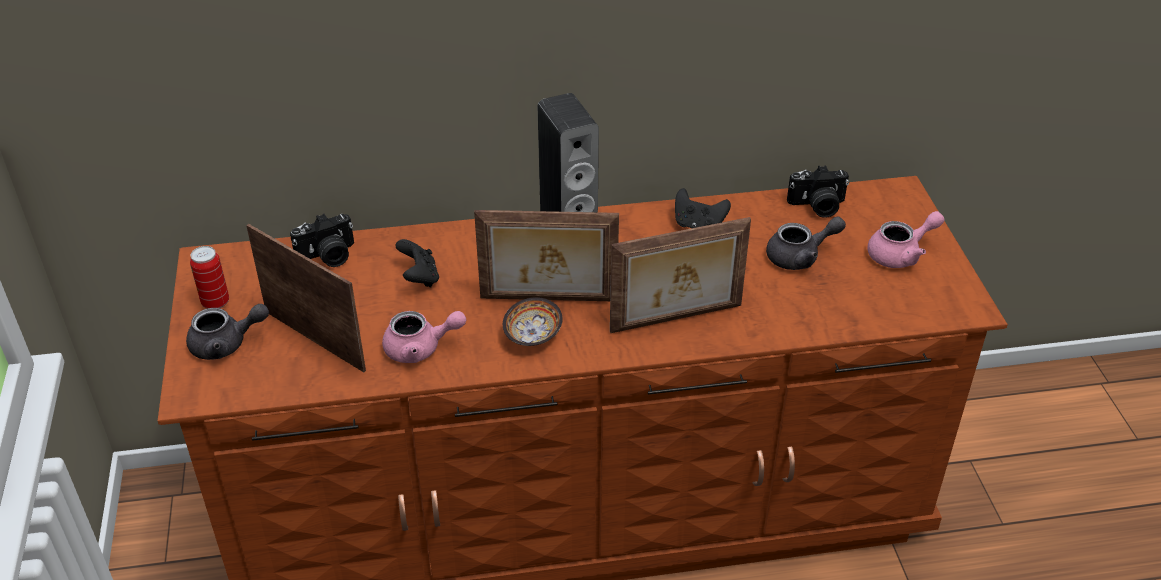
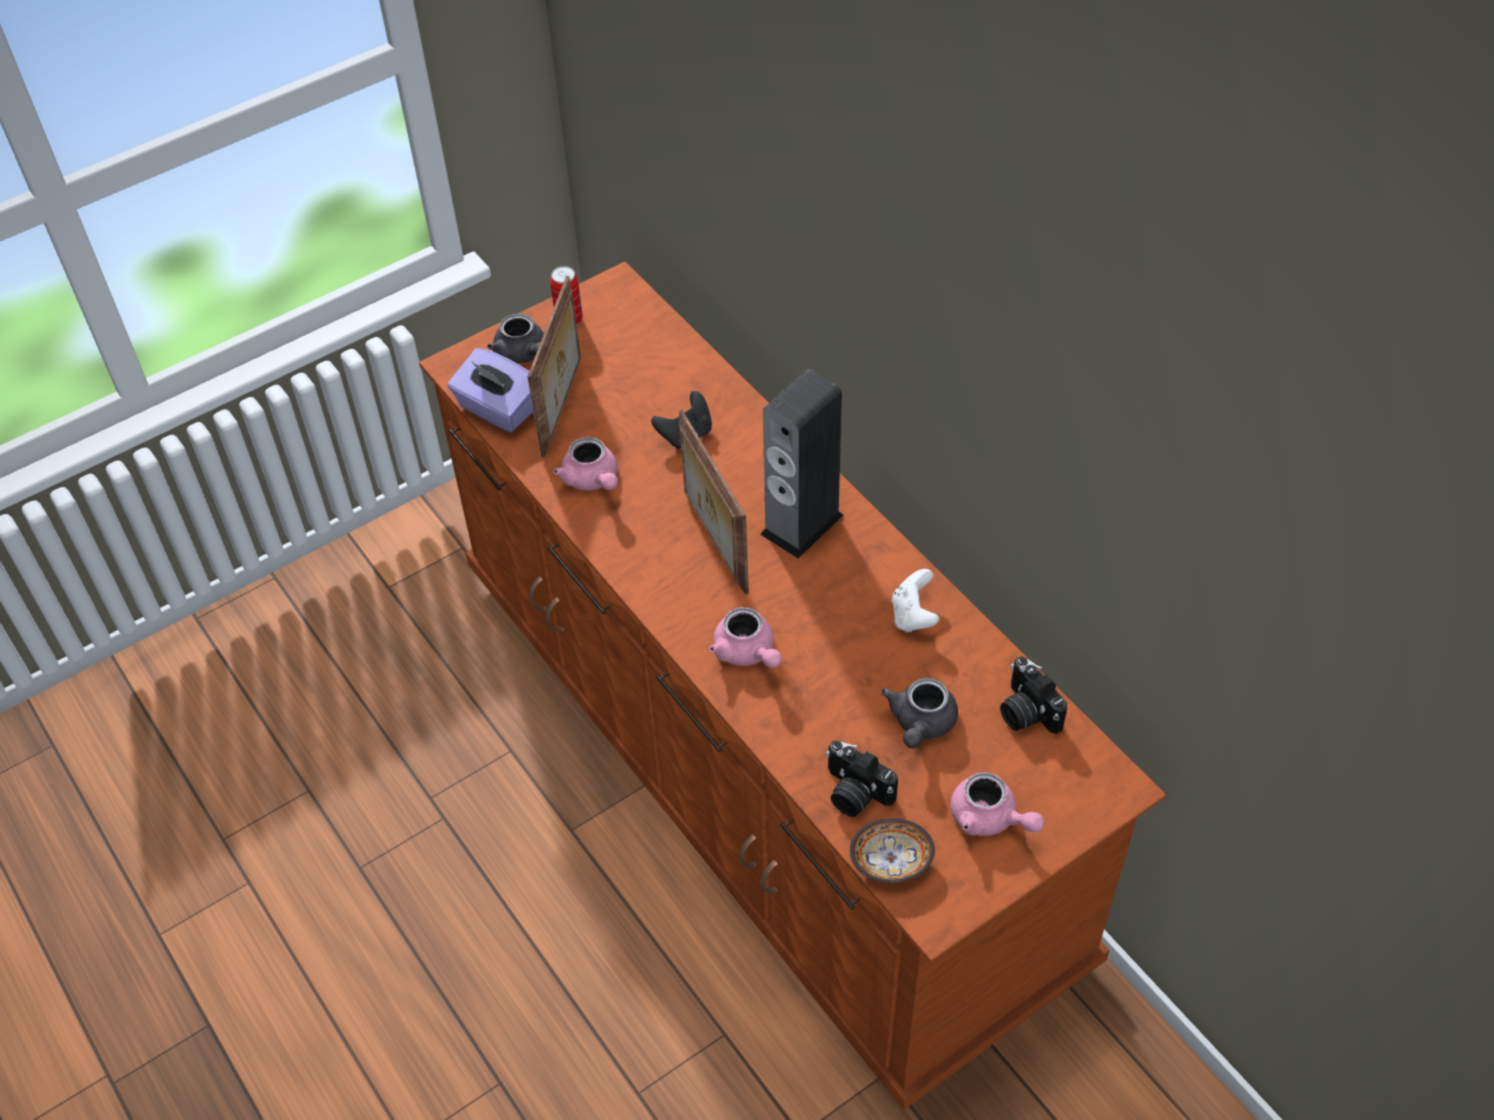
camera: 65 degrees right, 10 degrees up
(278, 382) = (498, 409): none -> purple tissue box
(328, 256) = (674, 359): camera -> camera (854, 793)
(533, 335) = (657, 551): bowl -> bowl (891, 861)
(677, 320) = (747, 653): picture frame -> pink teapot
(698, 225) = (913, 616): black game controller -> white game controller
(800, 257) = (920, 724): grey teapot -> grey teapot turned 60 degrees clockwise

